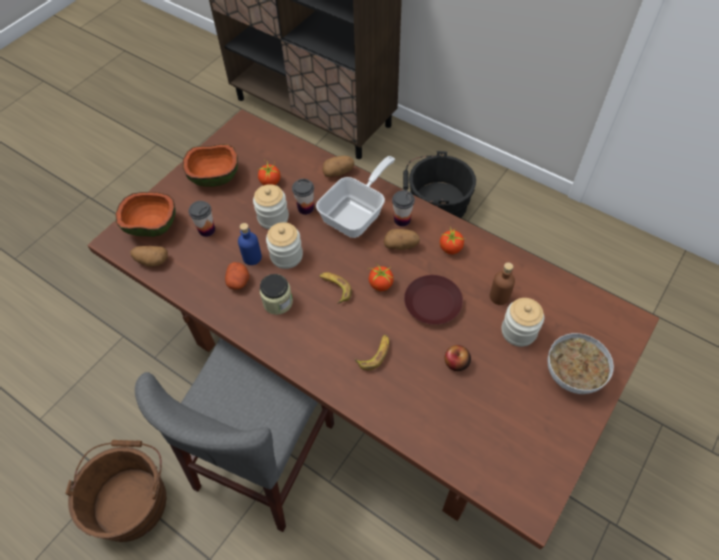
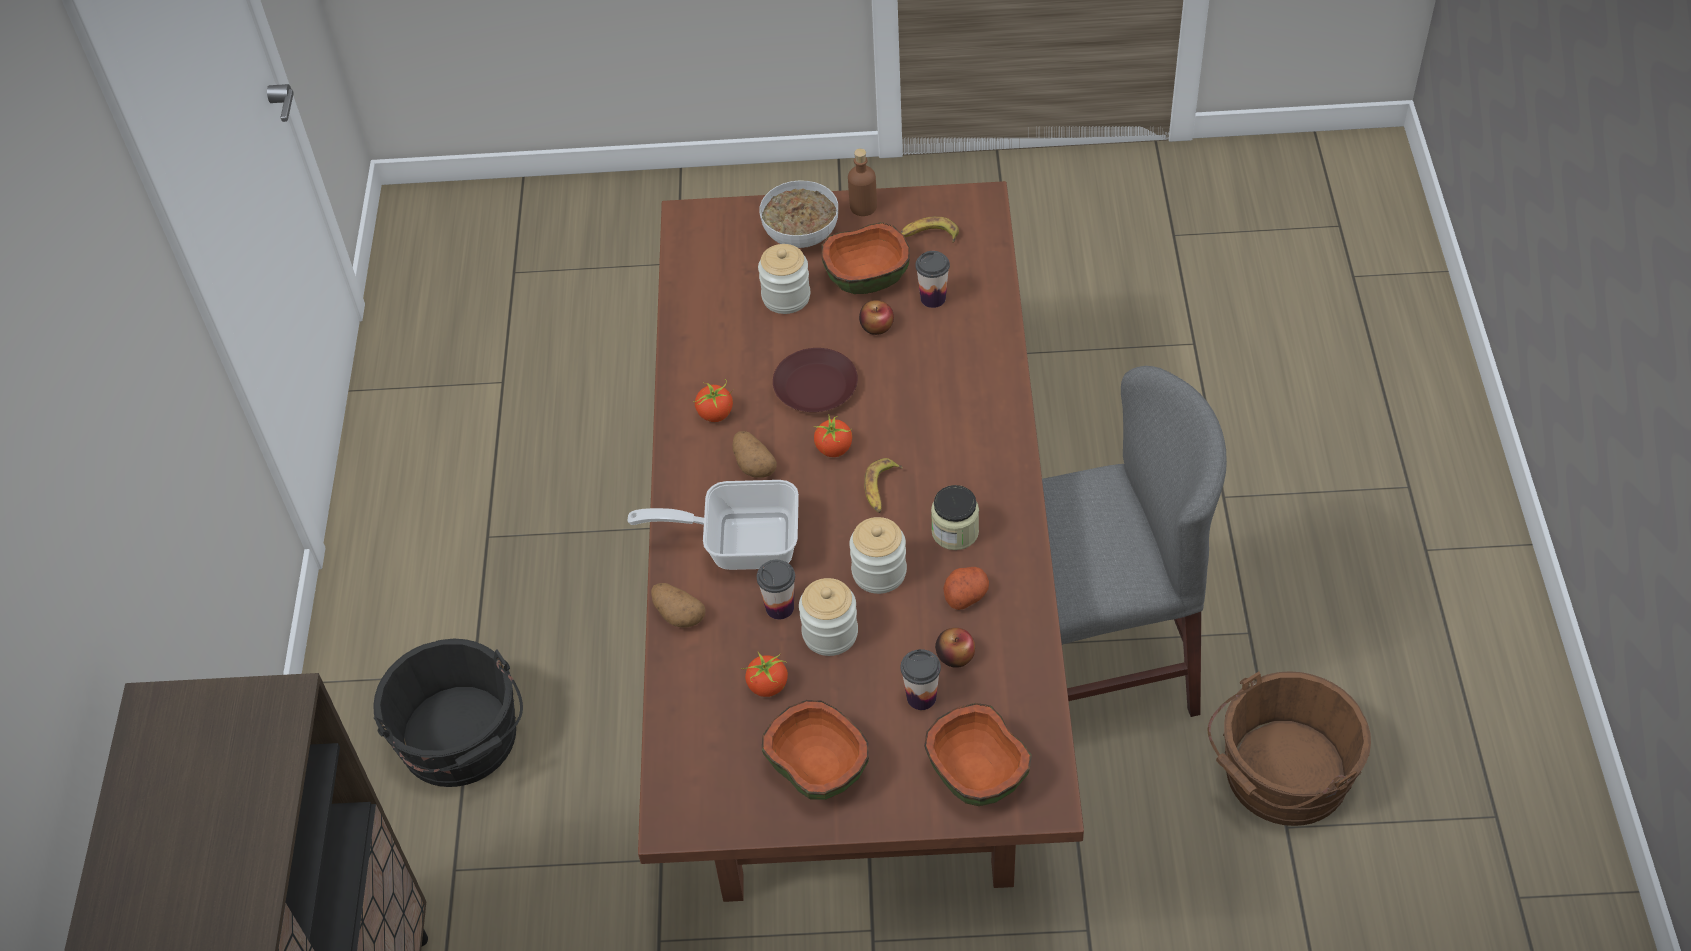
camera: 125 degrees left, 5 degrees down
(151, 261) = (1030, 721): potato -> none
(212, 255) = (955, 655): none -> apple
(252, 257) = (916, 608): blue bottle -> none
(375, 354) = (933, 398): banana -> banana (929, 236)
(402, 220) = (708, 488): cup -> cup (933, 298)
(499, 296) = (751, 335): brown bottle -> brown bottle (863, 206)
(504, 385) = (867, 277): none -> bowl

